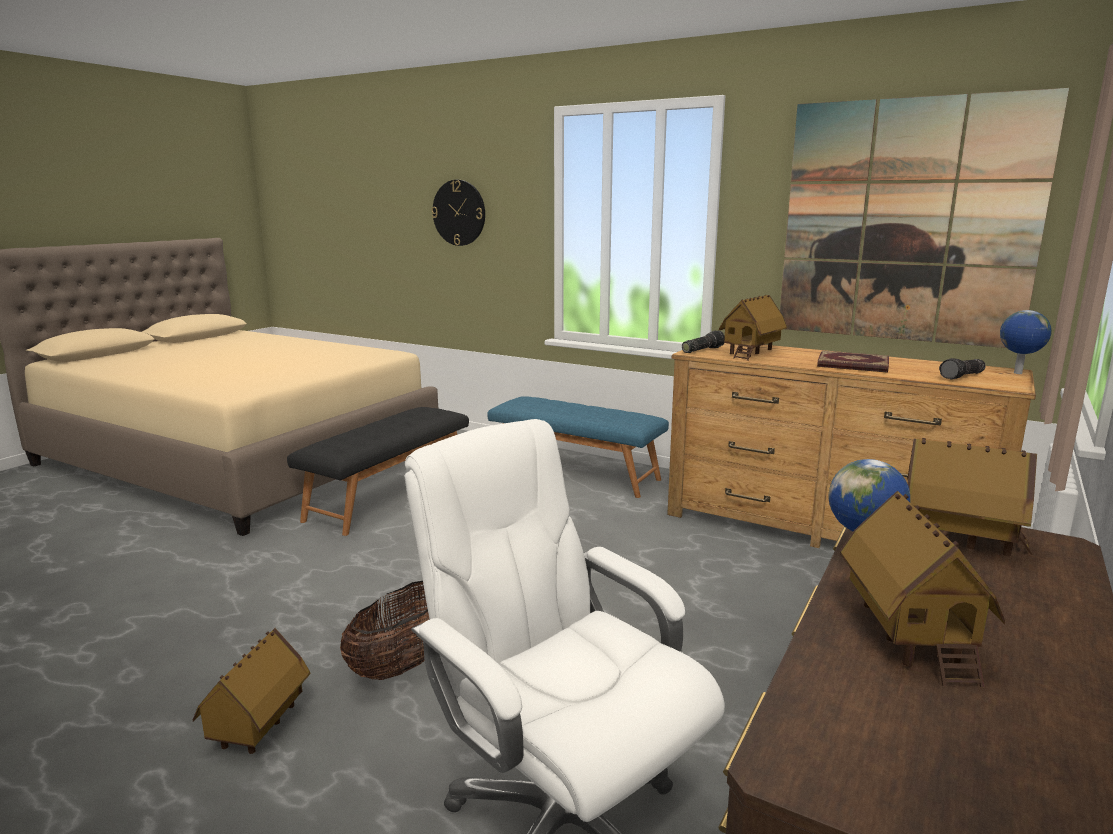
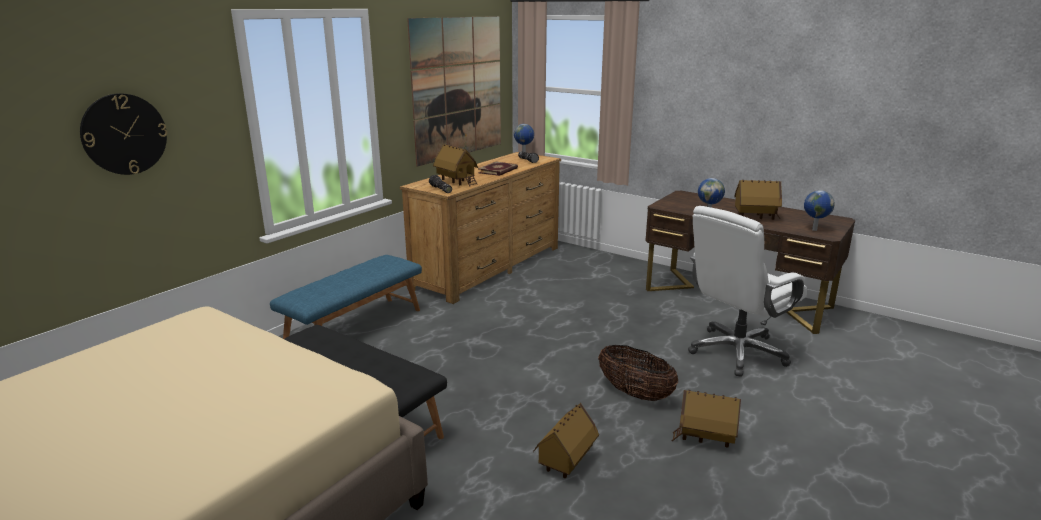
camera: 85 degrees left, 5 degrees up
(851, 745) = (813, 229): none -> globe
(958, 541) = (684, 202): toy house -> toy house (566, 462)

